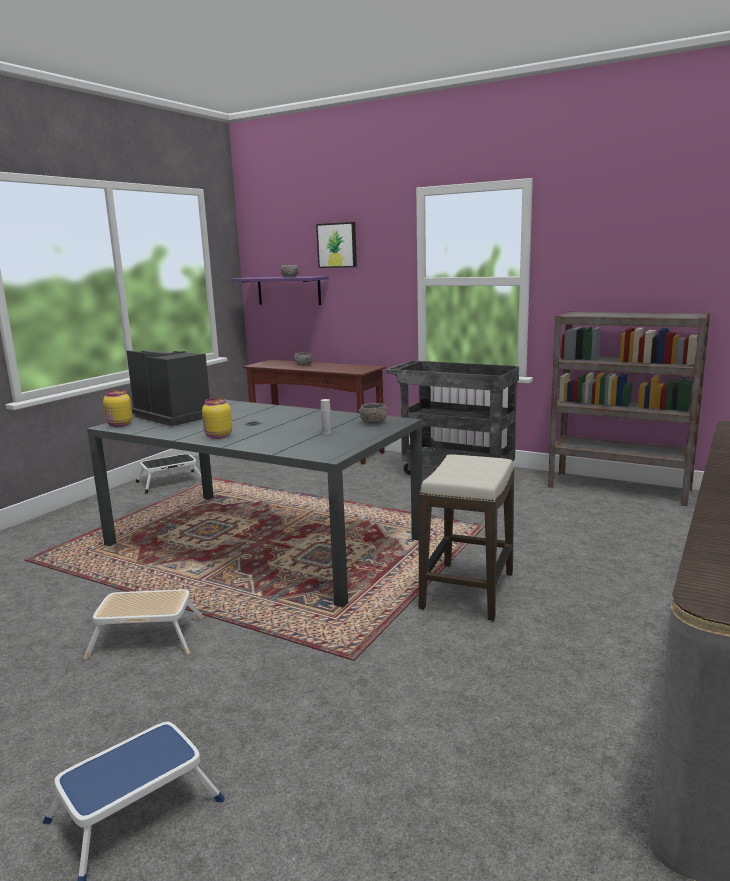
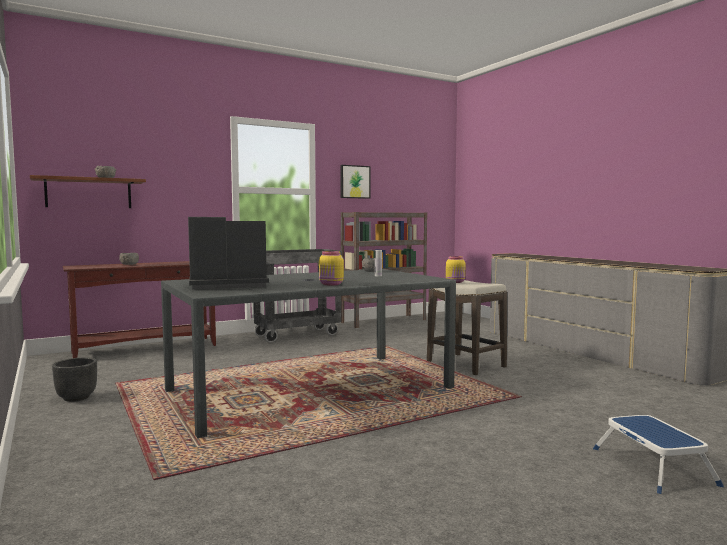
camera: 60 degrees left, 10 degrees down
(119, 425) = (213, 293): yellow jar -> yellow jar (455, 282)
(146, 637) = (427, 442): beige step ladder -> none
(170, 482) = (76, 397): black step ladder -> black planter
(289, 290) = (89, 193): purple shelf -> brown shelf
(337, 245) = (151, 153): picture -> picture (354, 182)

